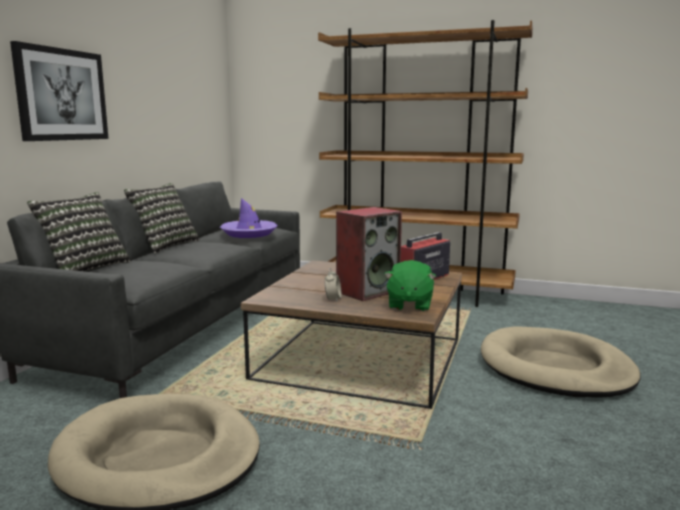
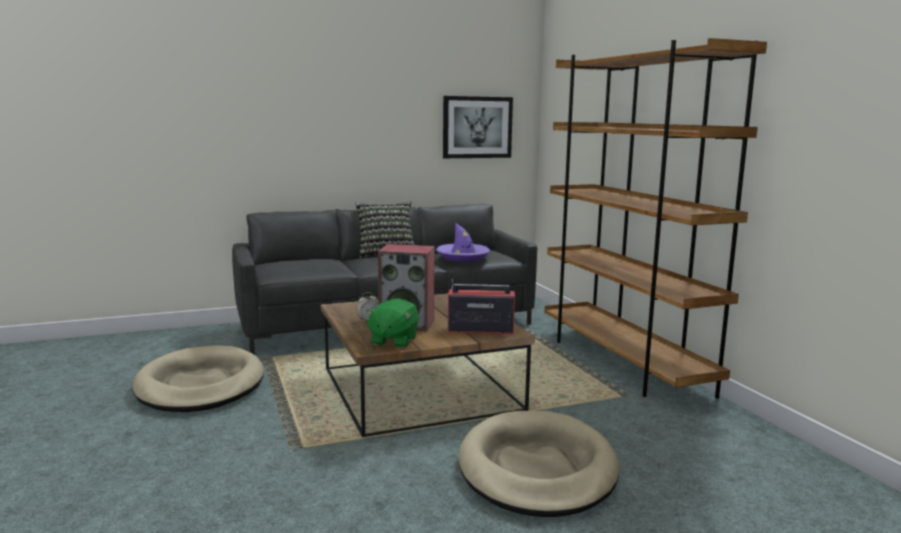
camera: 50 degrees right, 0 degrees up
(62, 95) = (315, 128): picture -> picture (477, 127)
(84, 268) = (292, 257): pillow -> none
(409, 305) = (393, 341): green plush toy -> green plush toy turned 45 degrees counterclockwise

